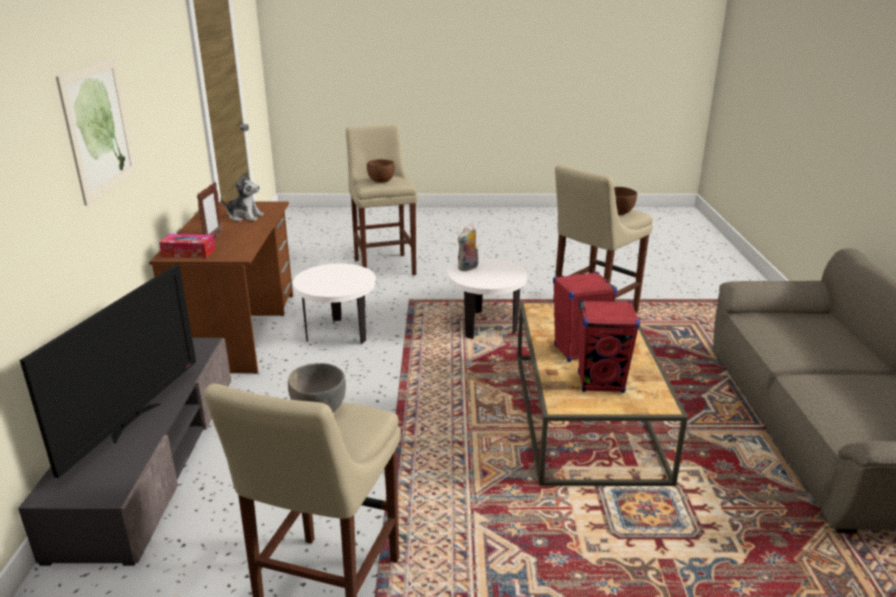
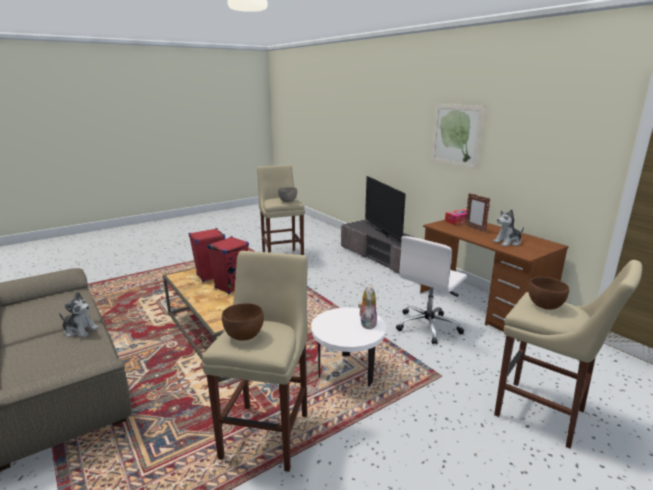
camera: 145 degrees right, 5 degrees down
(338, 334) = (428, 326): white side table -> white office chair
(794, 360) = (80, 330): none -> plush toy

